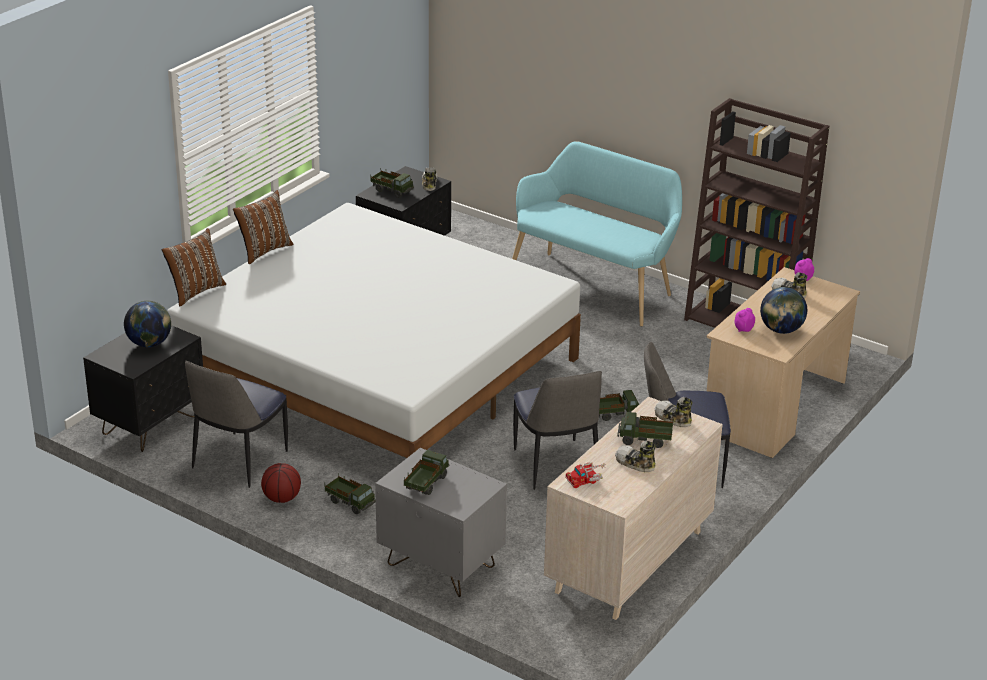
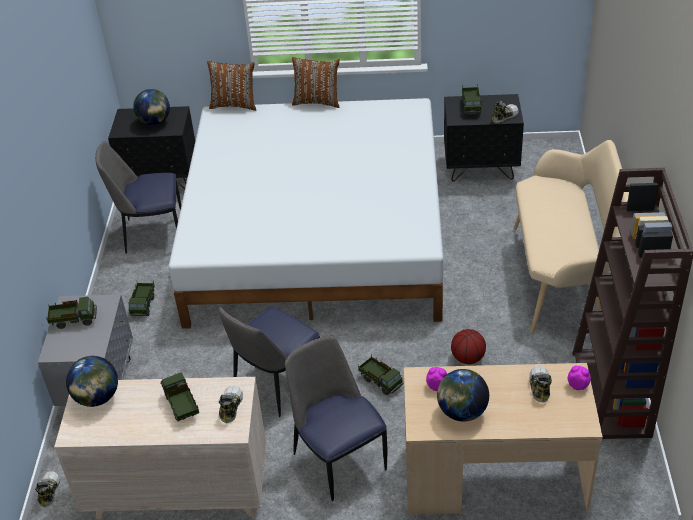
camera: 60 degrees right, 10 degrees up
(281, 498) = (124, 273): basketball -> basketball (467, 358)
(586, 479) = (97, 398): toy truck -> globe
(595, 285) = (563, 277): turquoise bench -> beige bench
(635, 463) = (141, 416): shoe -> shoe (48, 491)

